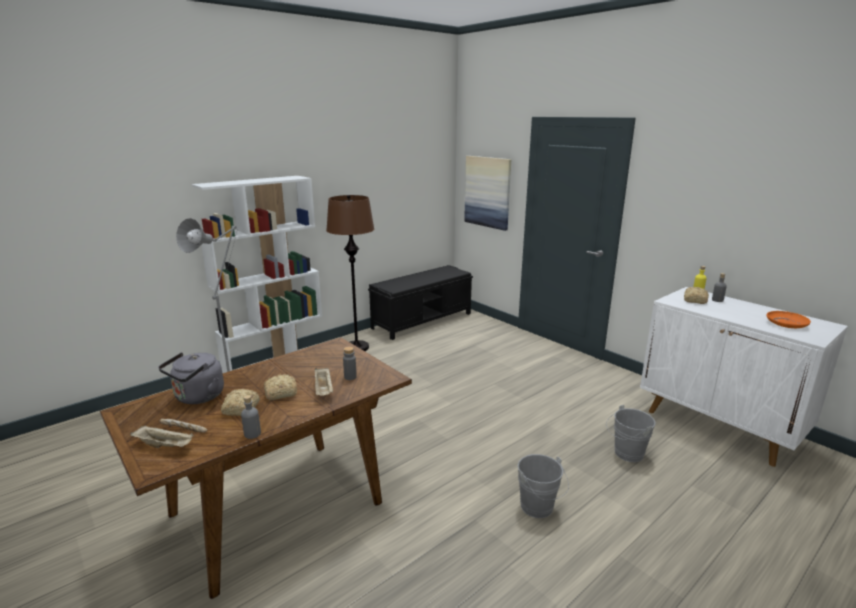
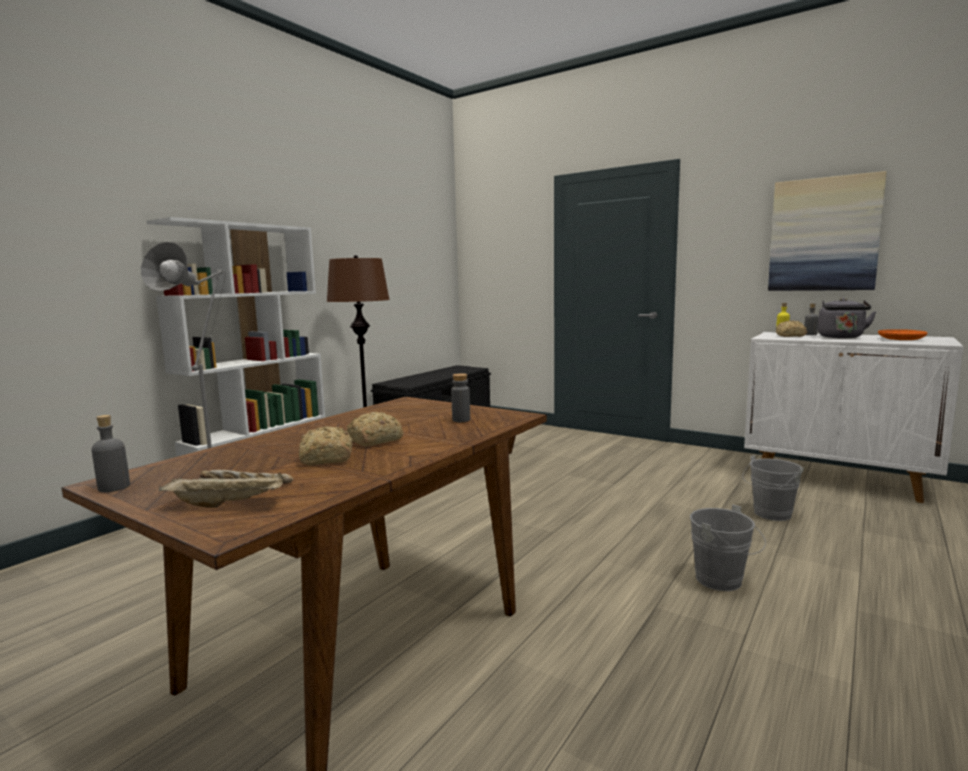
camera: 15 degrees left, 10 degrees down
(197, 397) = (239, 457): grey kettle -> grey kettle (841, 337)
(252, 434) = (373, 476): grey bottle -> grey bottle (114, 487)
(324, 390) = (436, 432): beige tray -> none
(487, 192) = (502, 270): picture -> picture (823, 234)

